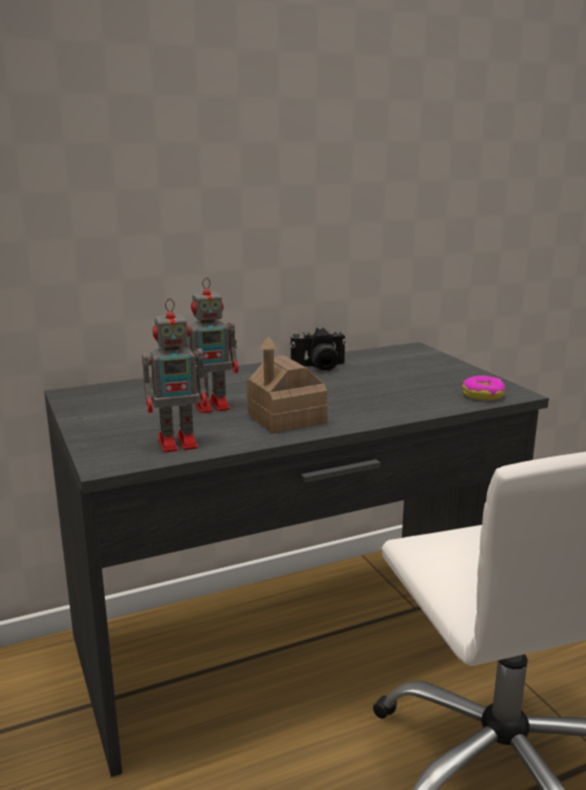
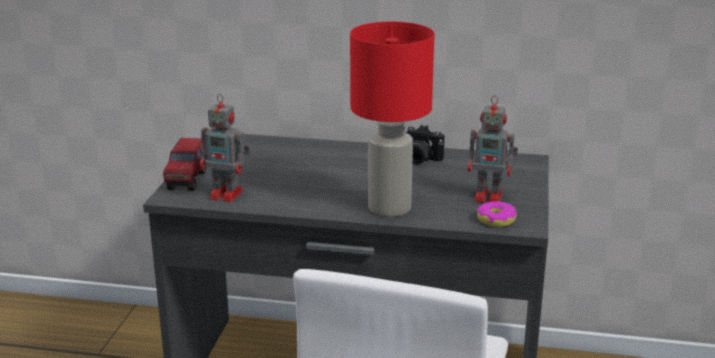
camera: 35 degrees right, 5 degrees up
(101, 441) = (188, 180): none -> toy truck
(213, 405) = (289, 172): toy robot -> toy robot (490, 197)
(286, 418) = (318, 197): toy house -> none
(377, 410) = (390, 209): none -> red table lamp

